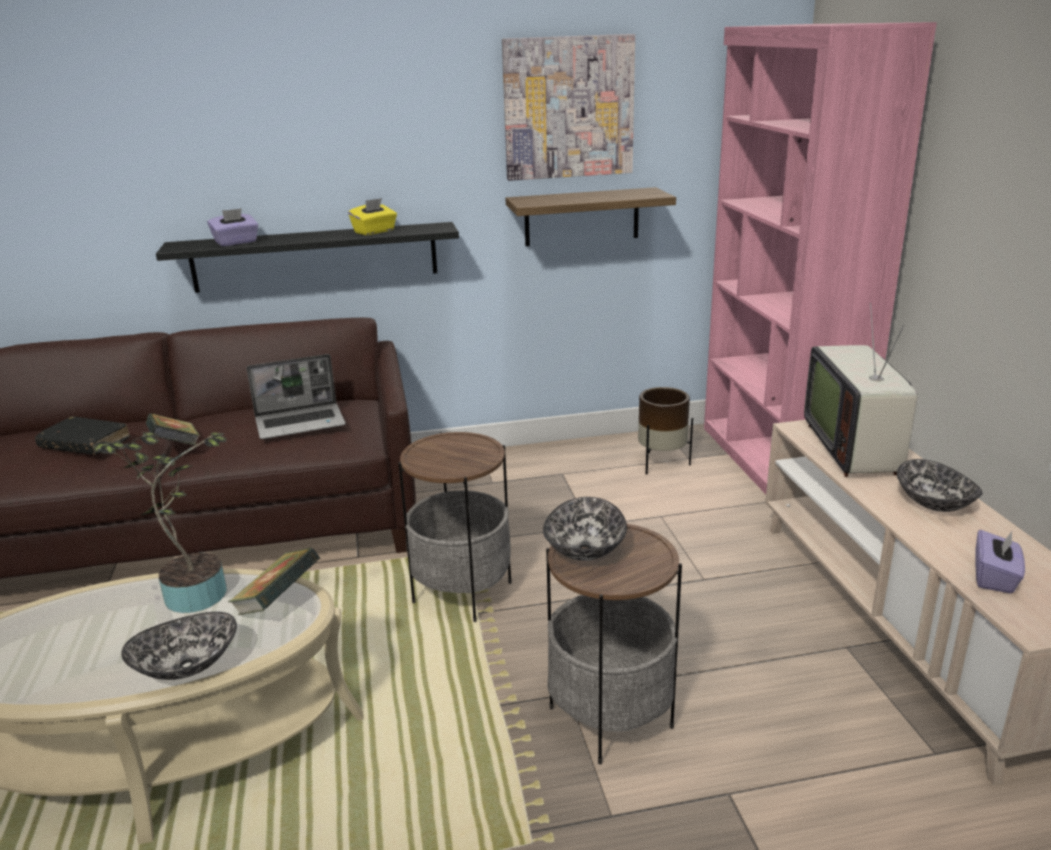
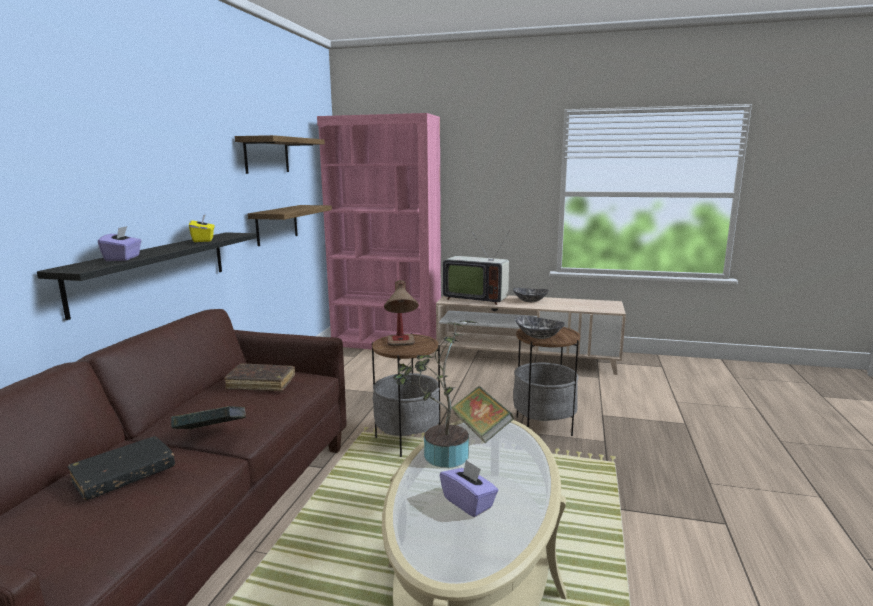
camera: 65 degrees left, 10 degrees down
(187, 666) = (532, 463): bowl -> none
(301, 423) = (261, 383): laptop -> brown book
(435, 455) = (402, 347): none -> table lamp
(568, 108) = (266, 155): picture -> shelf
(662, 464) = (350, 363): brown planter -> none
(994, 577) = (583, 306): purple tissue box -> purple tissue box (468, 502)

